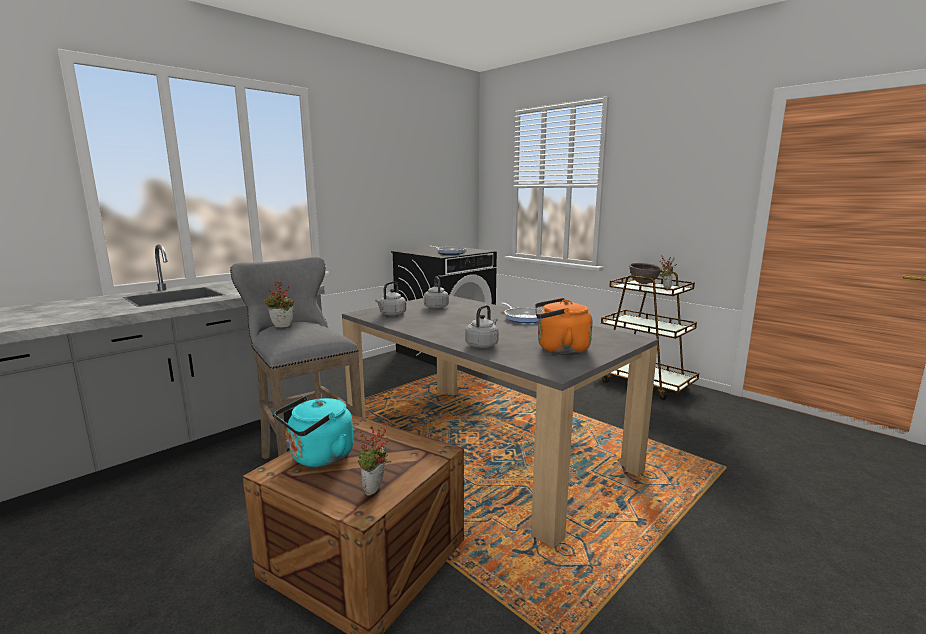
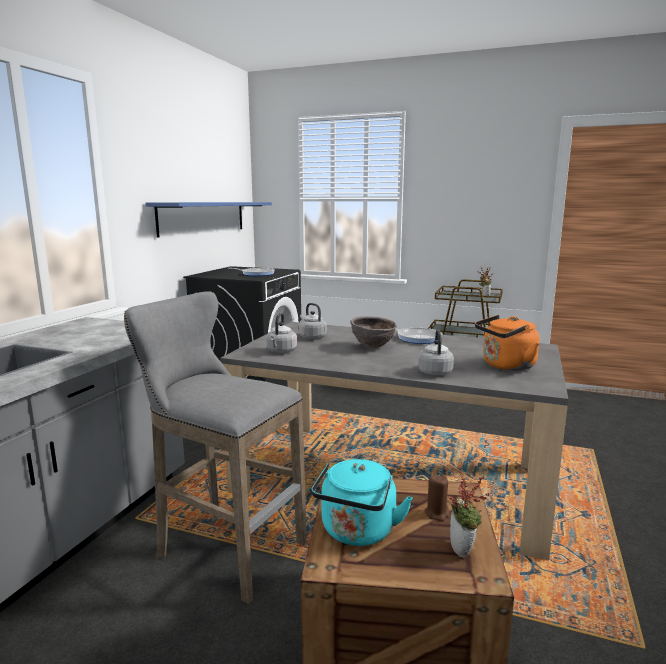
camera: 25 degrees left, 0 degrees up
(281, 327) = (193, 384): potted plant -> none
(394, 461) = (437, 513): none -> brown candle
(417, 202) = (203, 217): none -> blue shelf
(643, 283) = (458, 293): brown bowl -> brown bowl (373, 347)

